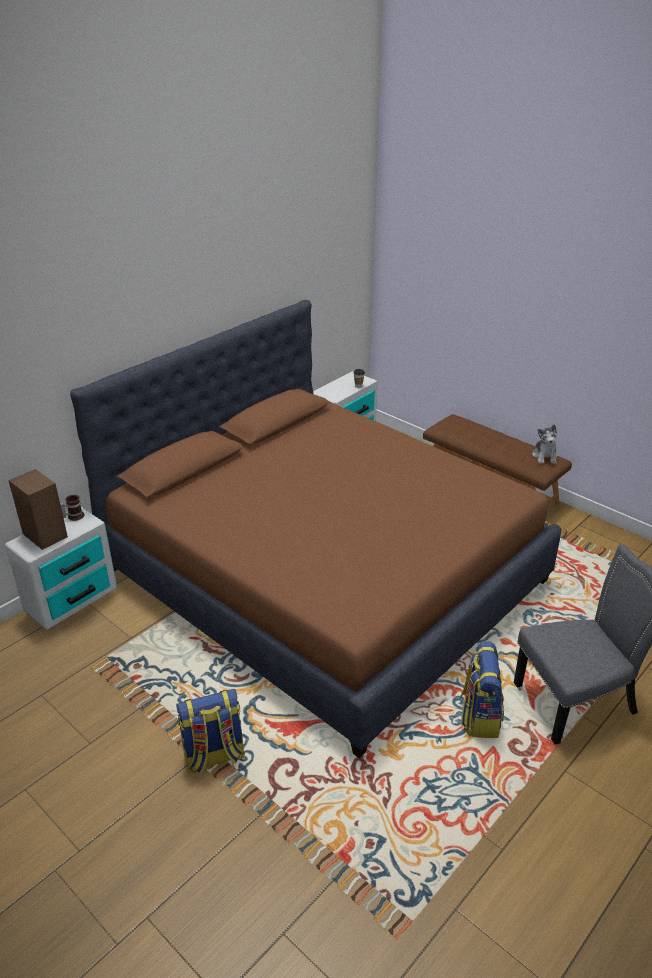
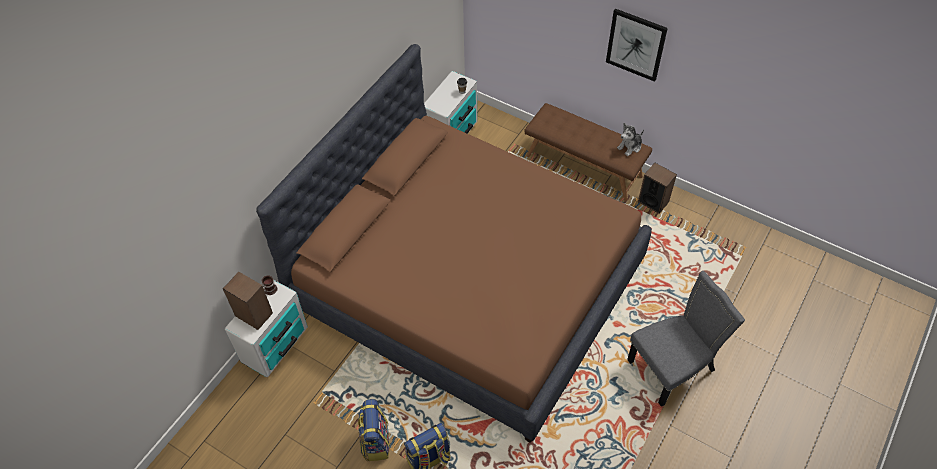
camera: 10 degrees left, 20 degrees up
(479, 716) = (607, 392): backpack -> backpack (375, 441)
(544, 456) = (630, 146): plush toy -> plush toy turned 60 degrees clockwise
(556, 317) = (636, 44): none -> picture
(570, 528) = (653, 201): none -> speaker

